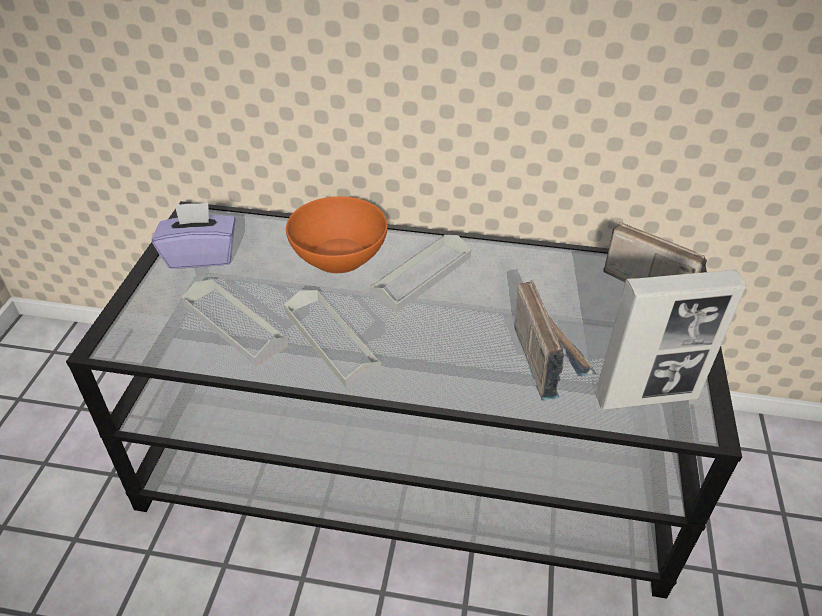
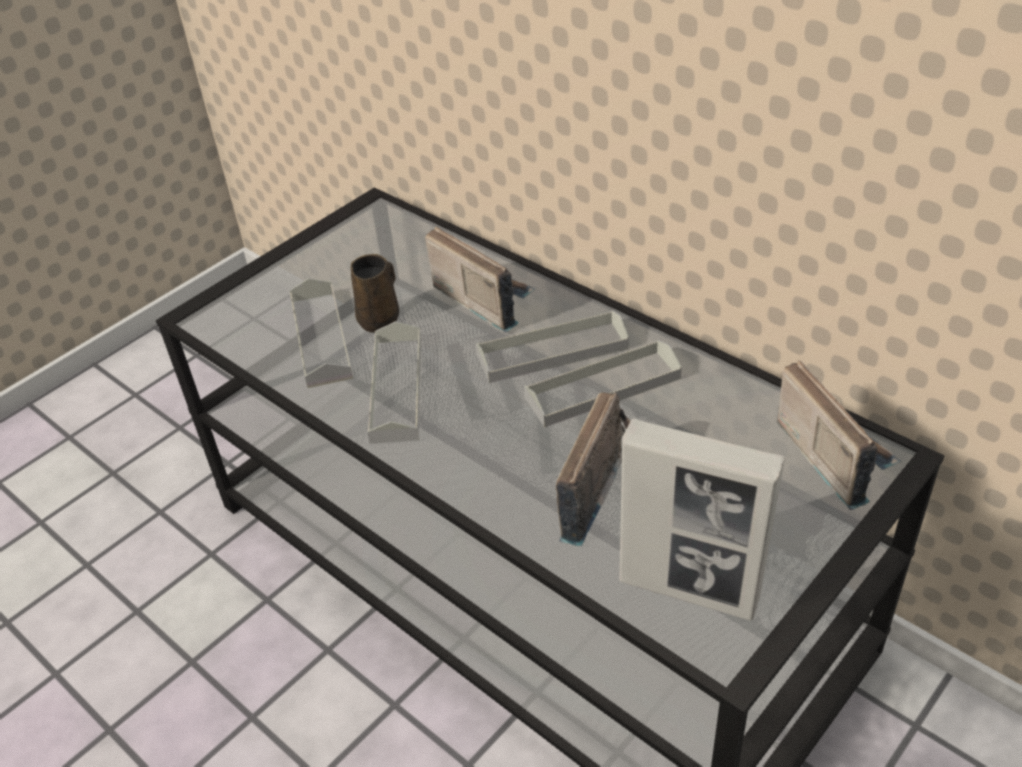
camera: 35 degrees right, 0 degrees up
(201, 255) = (348, 253): purple tissue box -> none
(271, 295) = (380, 319): none -> brown mug
(339, 256) = (483, 298): orange bowl -> radio
(477, 288) = (602, 388): none -> grey tray

